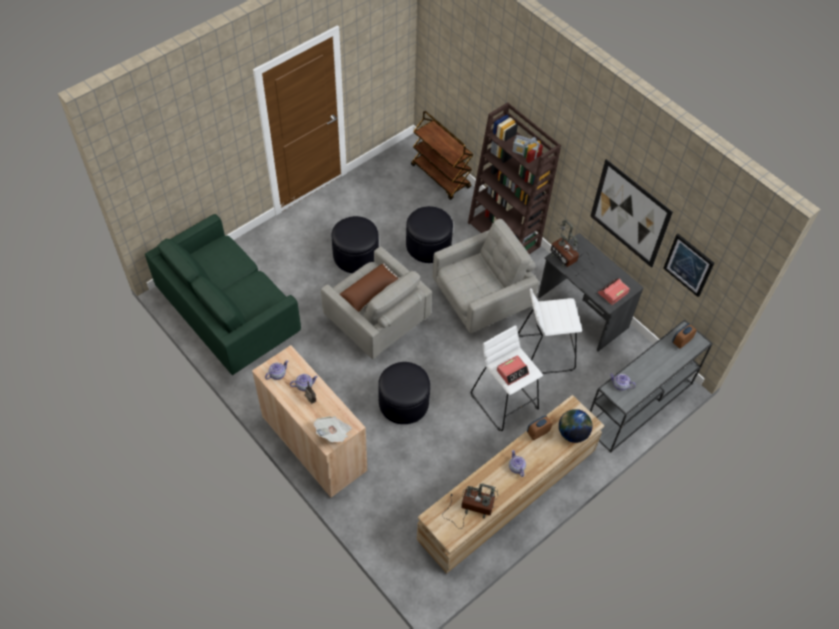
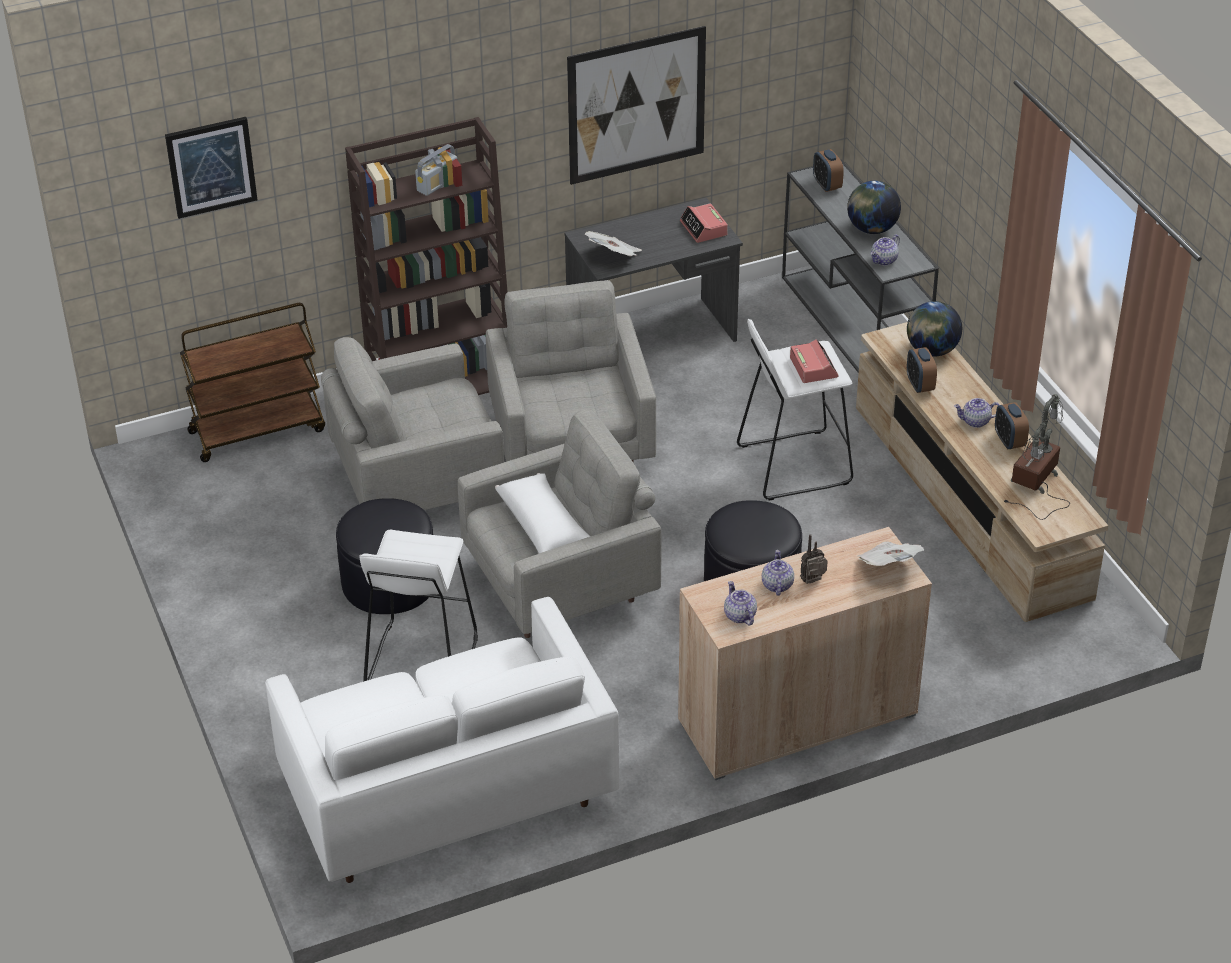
camera: 70 degrees left, 15 degrees down
(229, 314) = (445, 793): green sofa -> white sofa
(369, 293) = (545, 528): brown pillow -> white pillow
(428, 245) = (415, 482): black ottoman -> grey armchair
(505, 488) = (1009, 441): none -> alarm clock
(544, 353) = (715, 398): white stool -> white stool (420, 664)
(568, 259) = (614, 256): table lamp -> newspaper
(648, 373) = (872, 229): none -> globe
(689, 265) = (757, 82): picture -> picture (211, 166)

